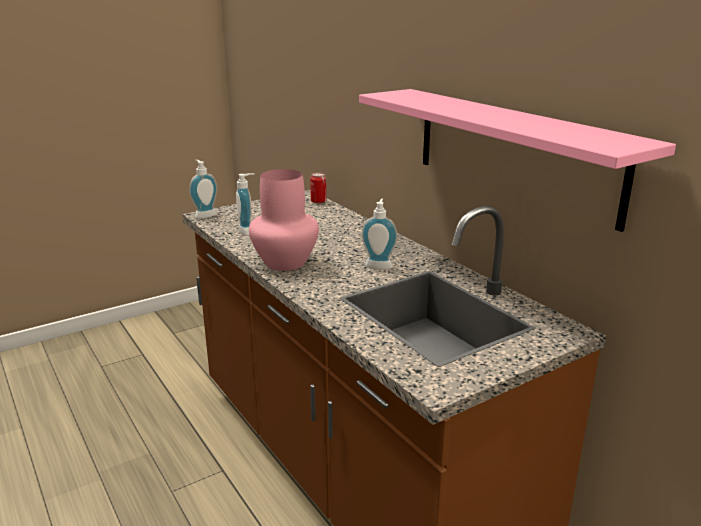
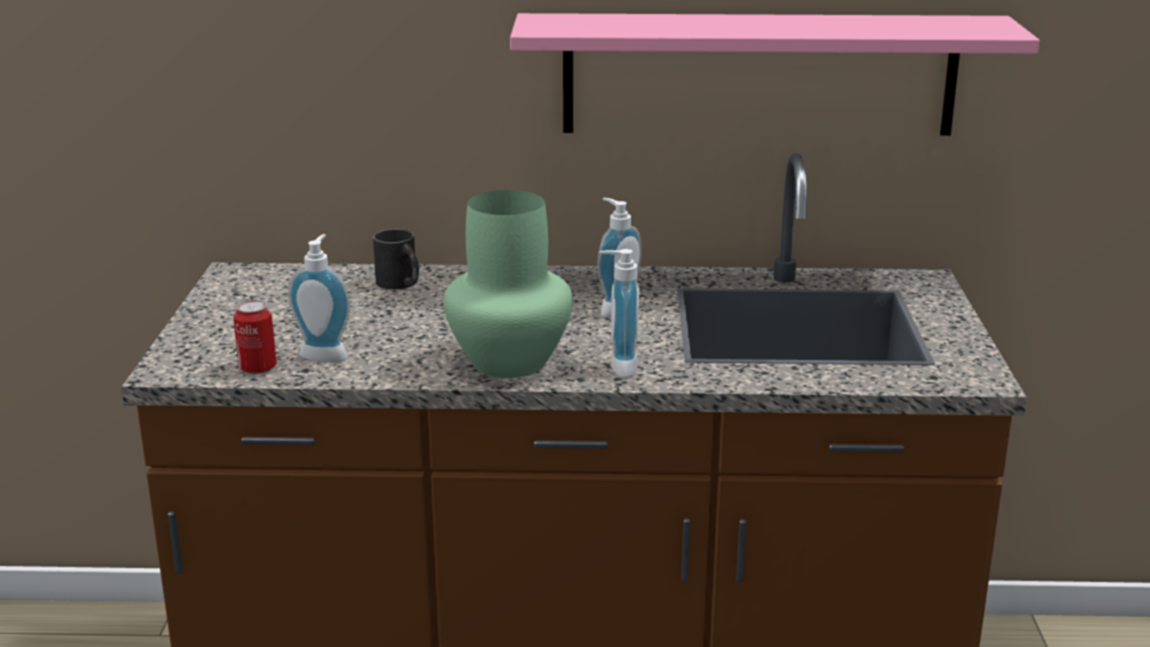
camera: 55 degrees left, 0 degrees up
(204, 215) = (172, 369): soap dispenser -> soap dispenser (618, 367)
(286, 262) = (508, 361): pink vase -> green vase
(318, 201) = (287, 272): can -> can (257, 368)
(338, 221) = (401, 284): none -> black mug

